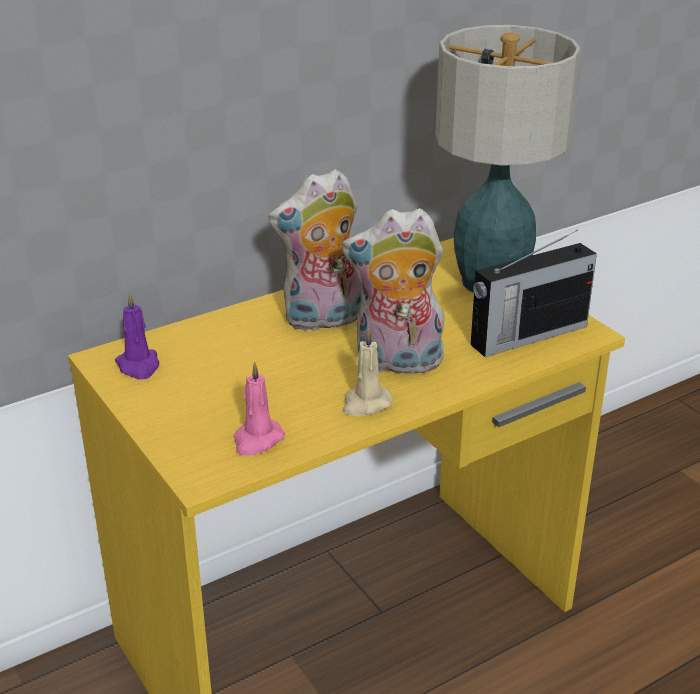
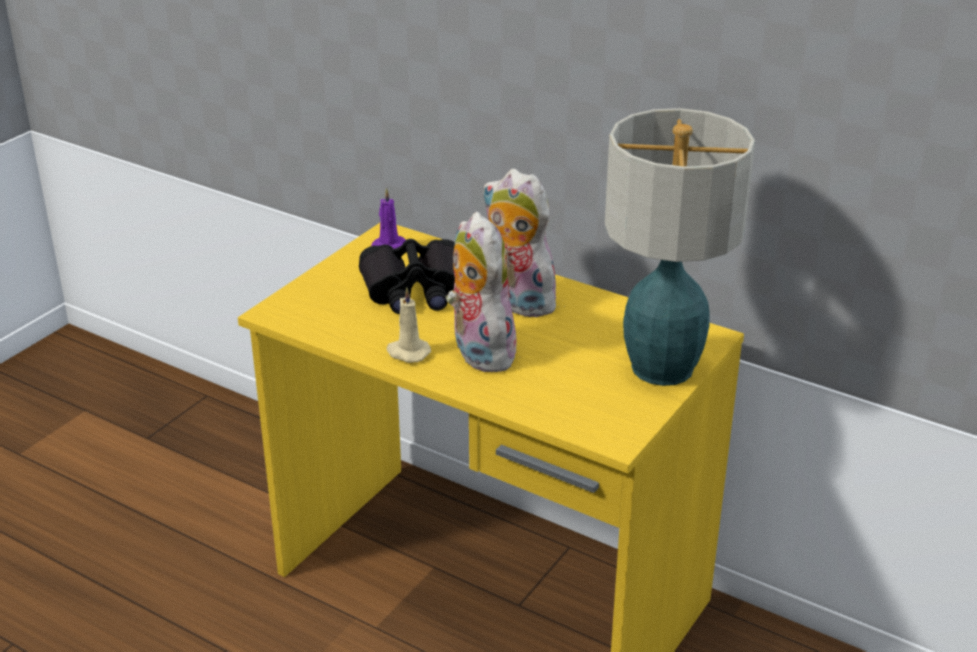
camera: 65 degrees right, 0 degrees up
(244, 371) = (414, 290): none -> black binoculars
(257, 440) = (328, 320): pink candle -> none
(526, 335) = (579, 407): radio -> none

